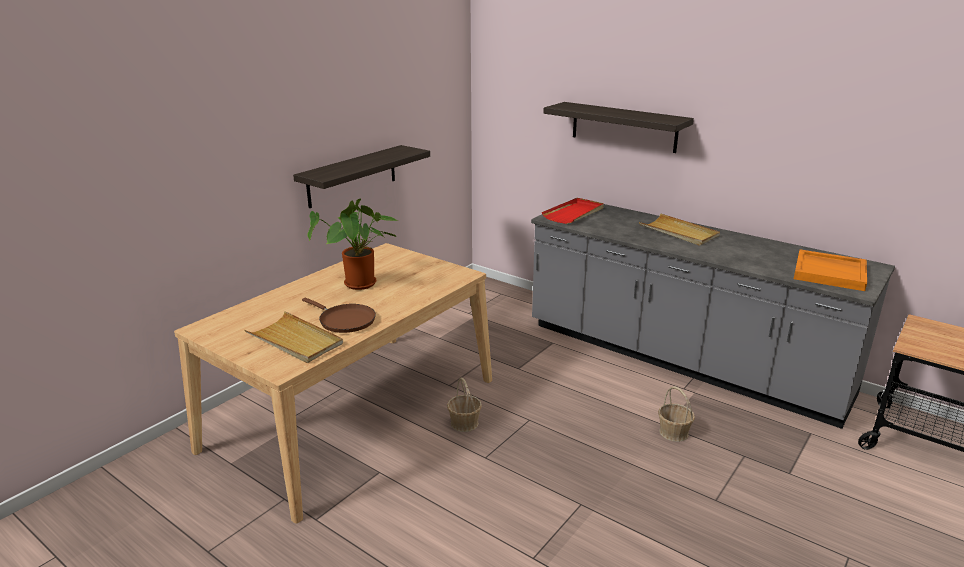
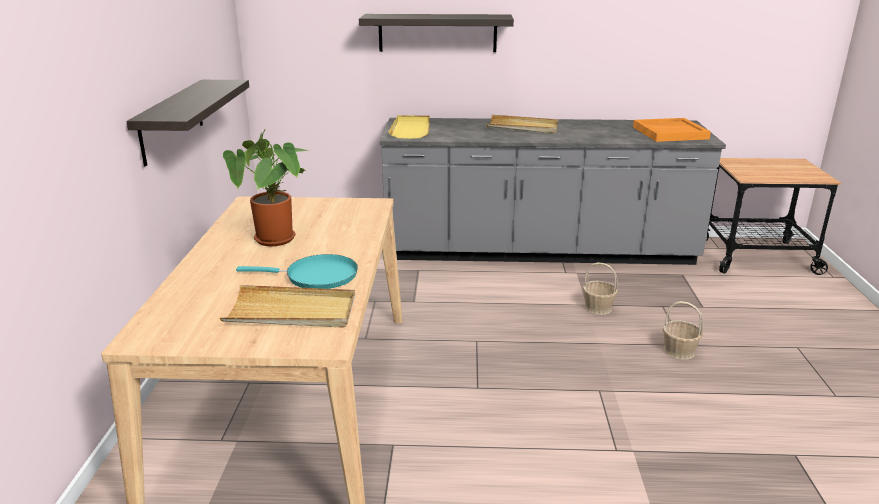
camera: 35 degrees left, 0 degrees up
(344, 320) = (316, 276): brown frying pan -> turquoise frying pan
(464, 423) = (422, 366): basket -> basket (679, 351)
(574, 213) = (411, 129): red tray -> yellow tray

